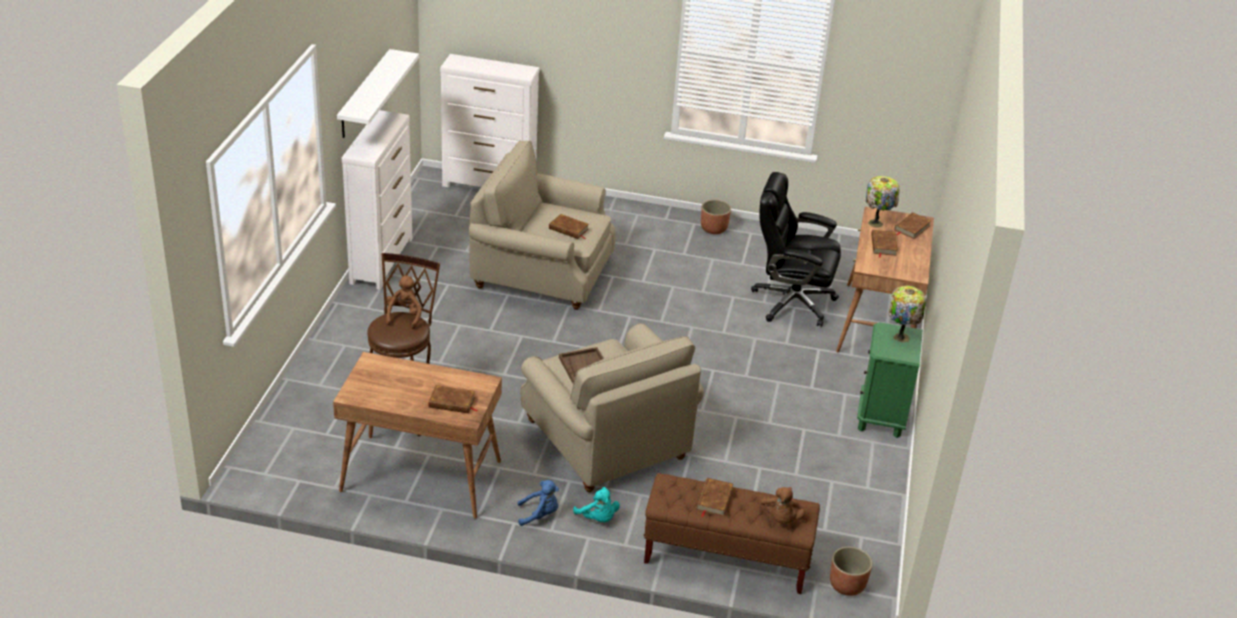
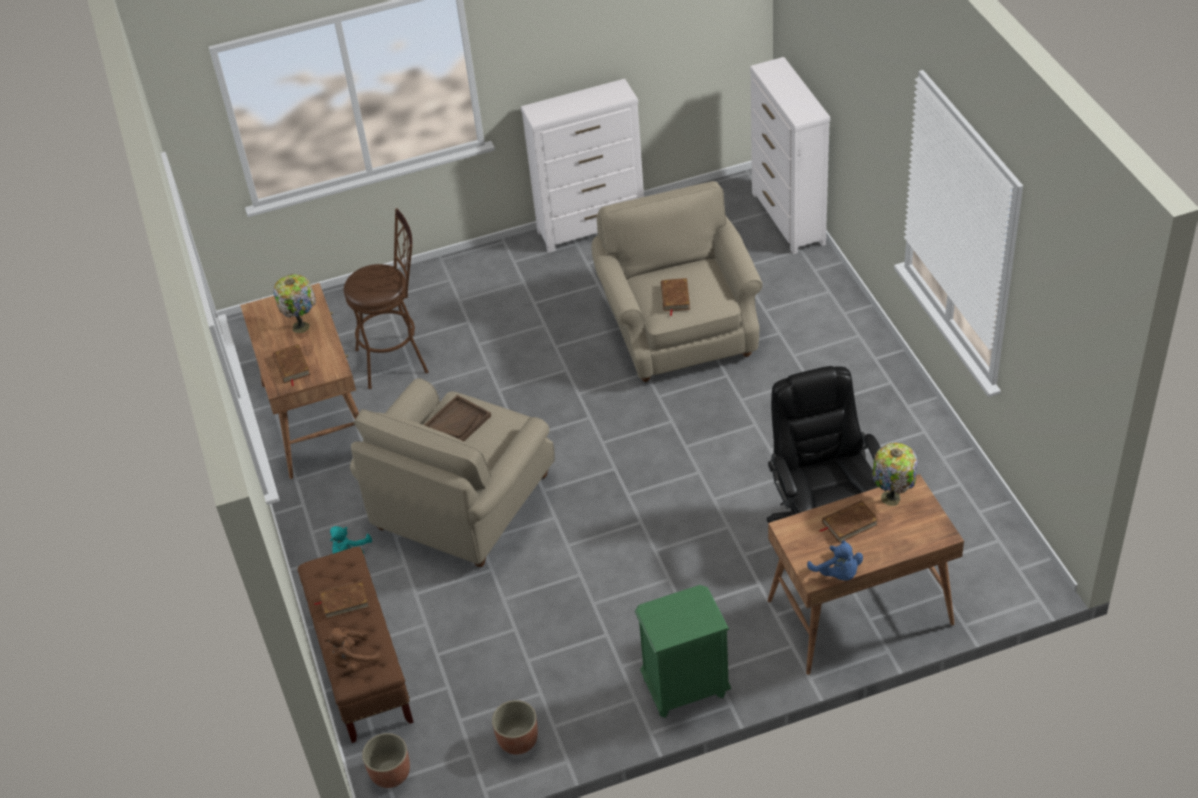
camera: 65 degrees right, 10 degrees up
(364, 94) = (597, 56): white shelf -> none
(404, 316) = (390, 276): brown plush toy -> none
(539, 515) = (326, 514): blue plush toy -> blue plush toy (838, 574)
(714, 229) = (898, 401): planter -> planter (518, 740)
(901, 336) = (694, 616): table lamp -> table lamp (302, 326)
(912, 228) = (916, 532): brown book -> none

